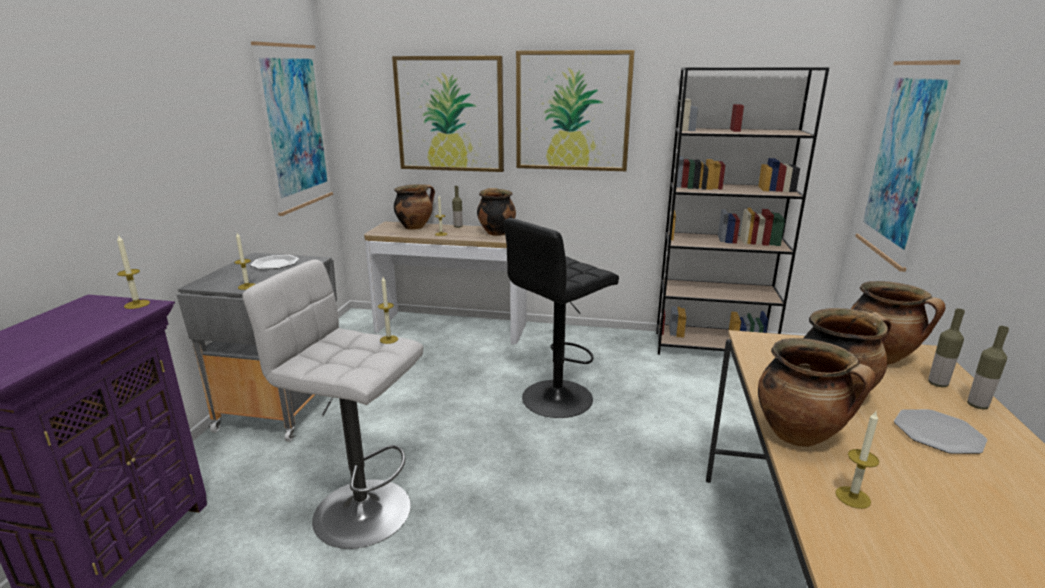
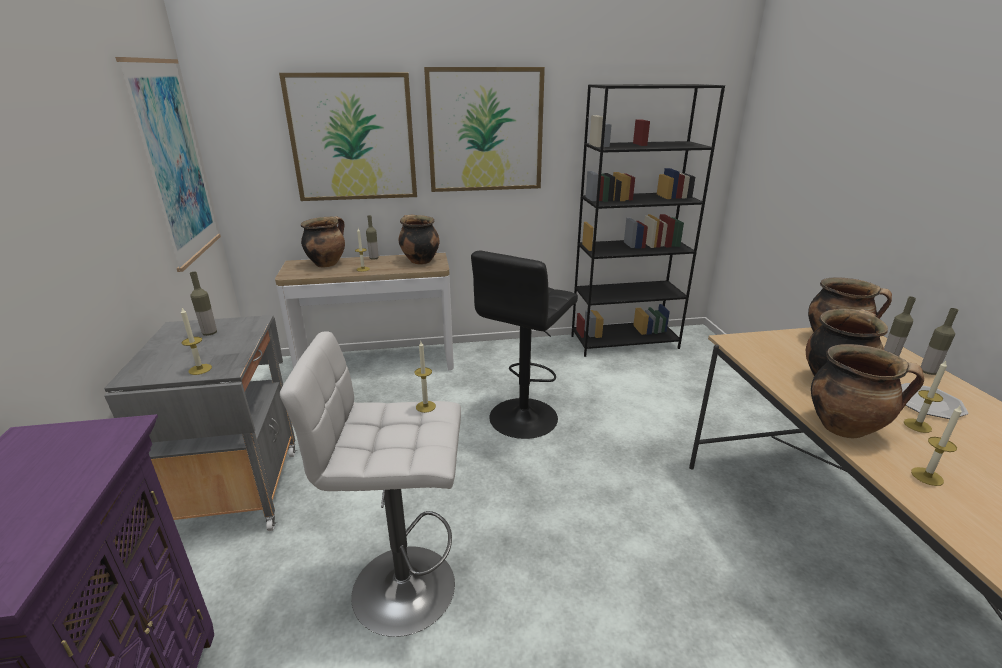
camera: 20 degrees left, 5 degrees up
(137, 304) = (110, 430): candle -> candle (917, 425)
(275, 264) = (209, 333): plate -> bottle
(713, 347) = (624, 342): beige bookcase -> black bookcase
(902, 162) = (784, 168): picture -> none

